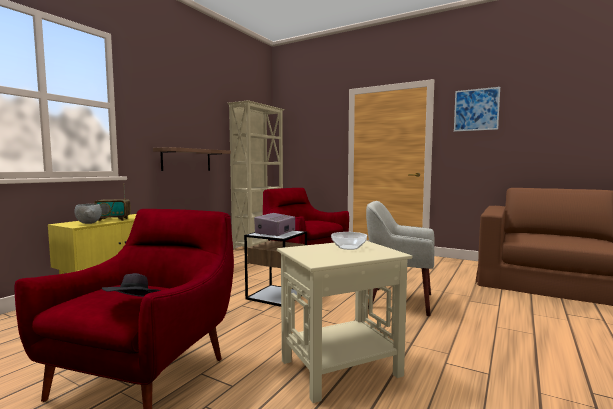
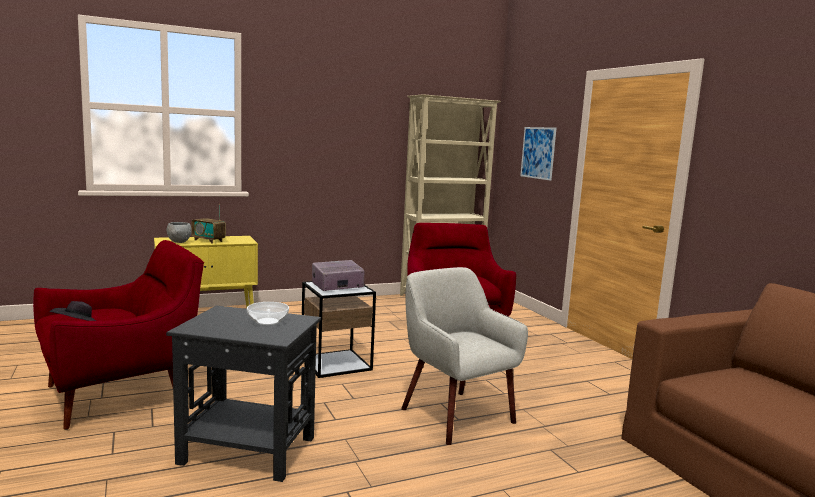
camera: 35 degrees right, 5 degrees up
(186, 160) = (335, 174): shelf -> none
(339, 368) = (246, 450): beige side table -> black side table
(476, 109) = (761, 121): picture -> picture (538, 153)

